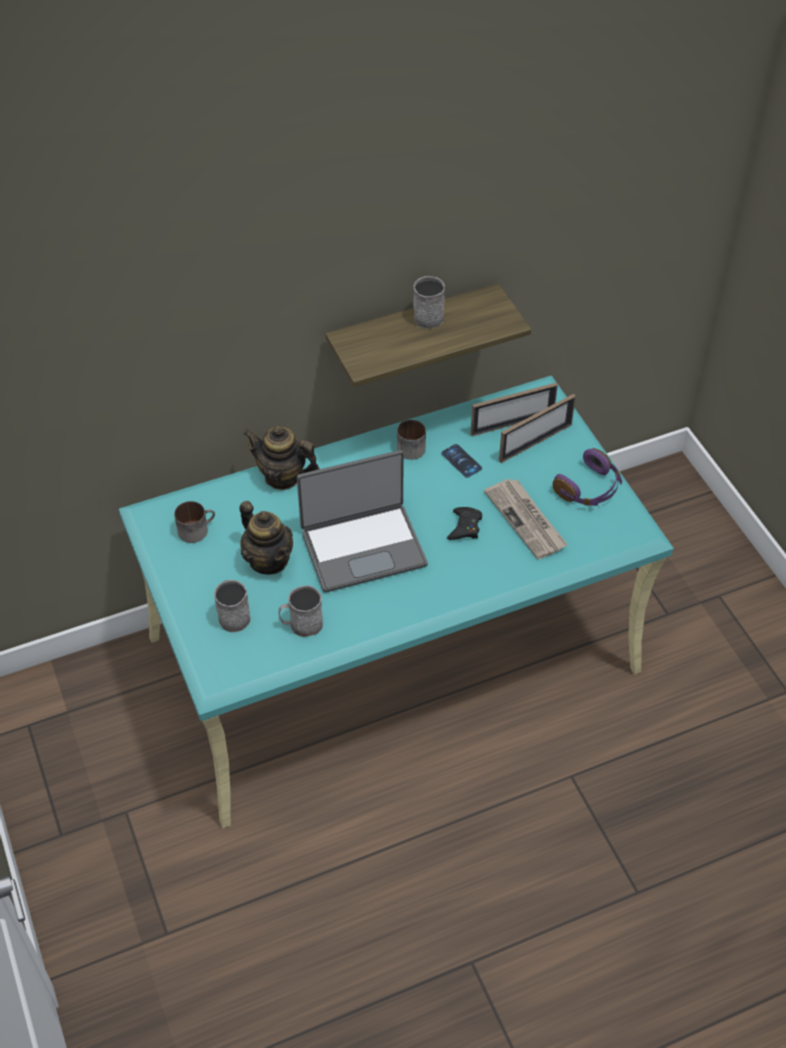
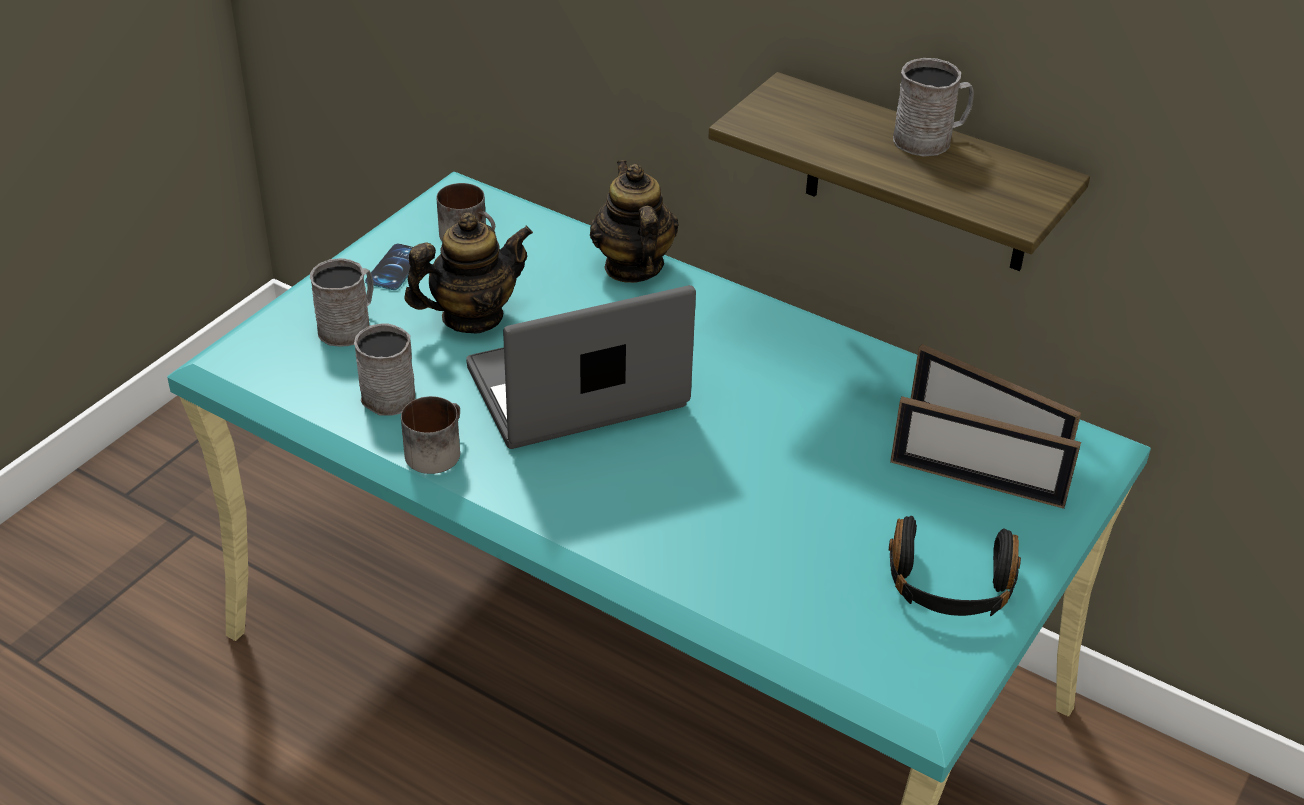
camera: 55 degrees right, 10 degrees down
(268, 560) = (472, 317): teapot -> teapot turned 135 degrees counterclockwise
(363, 547) = (577, 391): laptop -> laptop turned 120 degrees clockwise
(408, 447) = (814, 354): mug -> mug (435, 450)
(461, 461) = (846, 418): phone -> phone (396, 267)
(465, 527) = (718, 477): black game controller -> none
(526, 520) = (802, 540): newspaper -> none
(589, 489) = (949, 588): purple headphones -> black headphones

